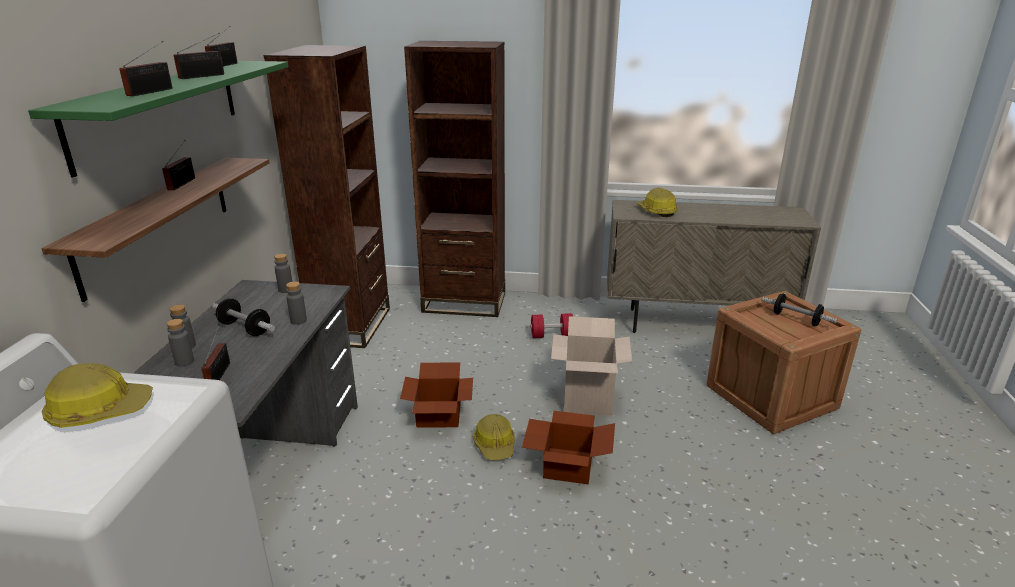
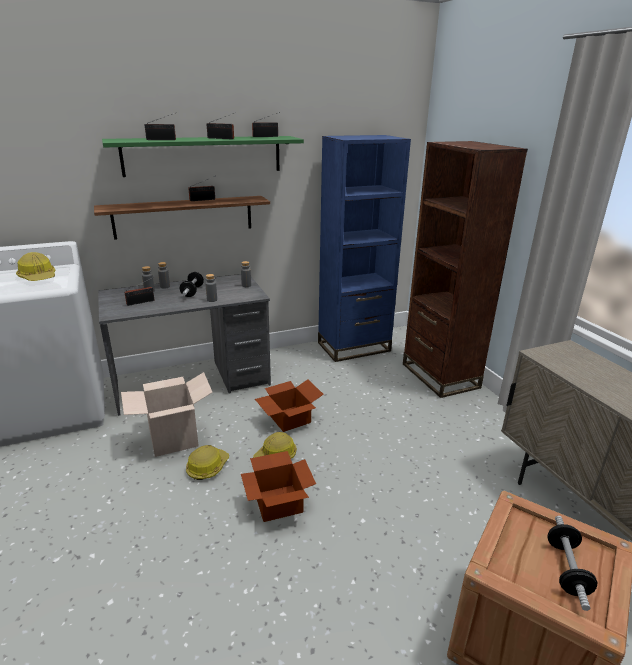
camera: 60 degrees right, 0 degrees up
(351, 325) = (354, 347): brown bookcase -> blue bookcase
(552, 335) = (448, 434): red dumbbell -> none
(587, 399) = (375, 486): cardboard box -> cardboard box (173, 439)
(656, 211) = (582, 368): hard hat -> hard hat (207, 467)

